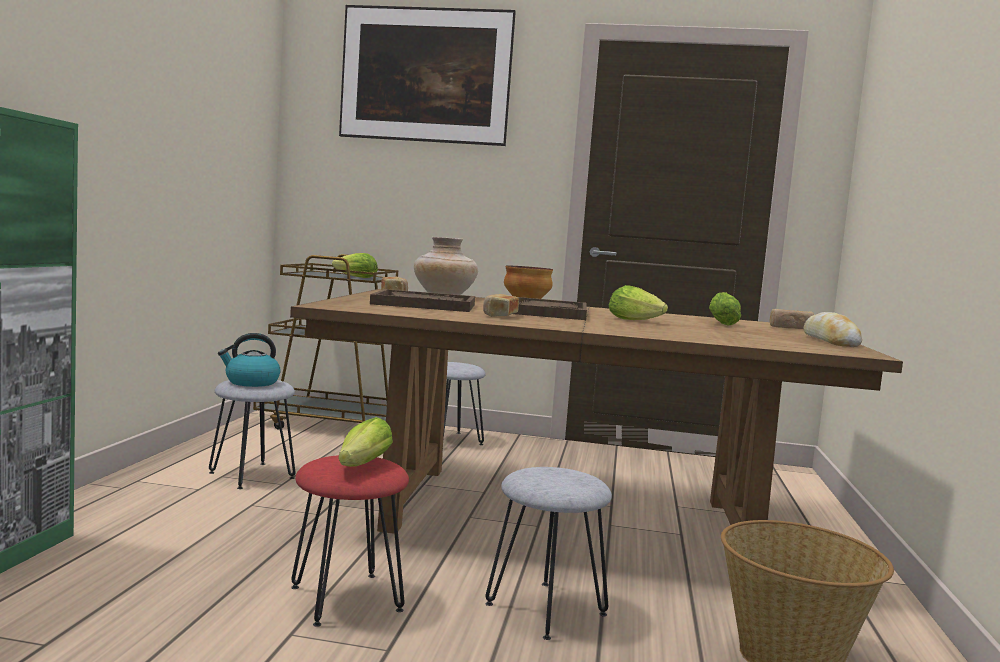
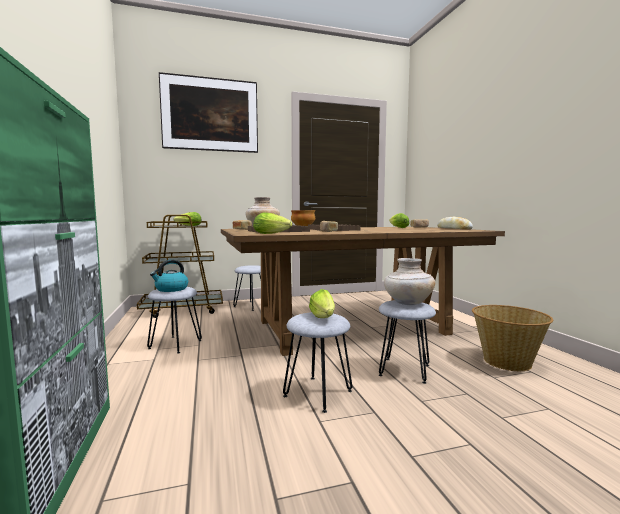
camera: 25 degrees left, 0 degrees up
(345, 598) = (317, 393): red stool -> grey stool
(562, 476) = (407, 303): none -> beige vase
(637, 321) = (373, 229): lettuce -> lettuce (273, 233)

